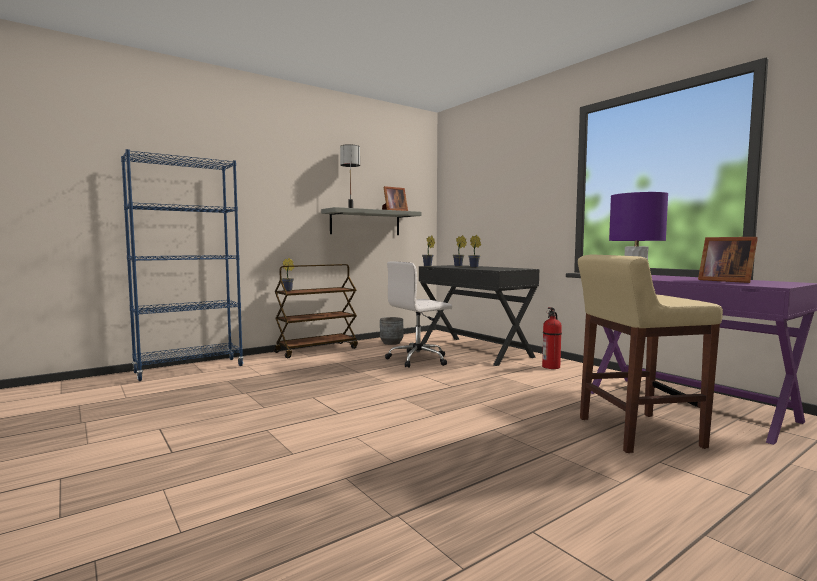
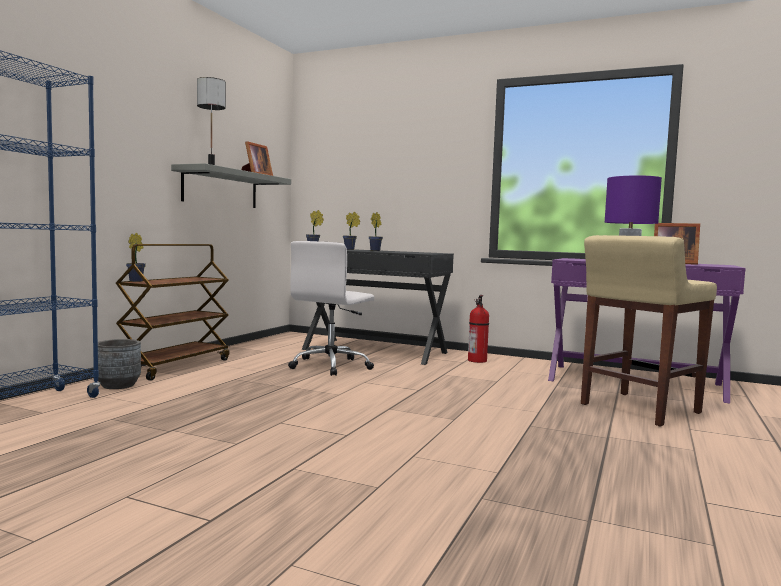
camera: 30 degrees left, 0 degrees up
(391, 343) = (263, 350): grey planter -> grey planter (118, 385)

